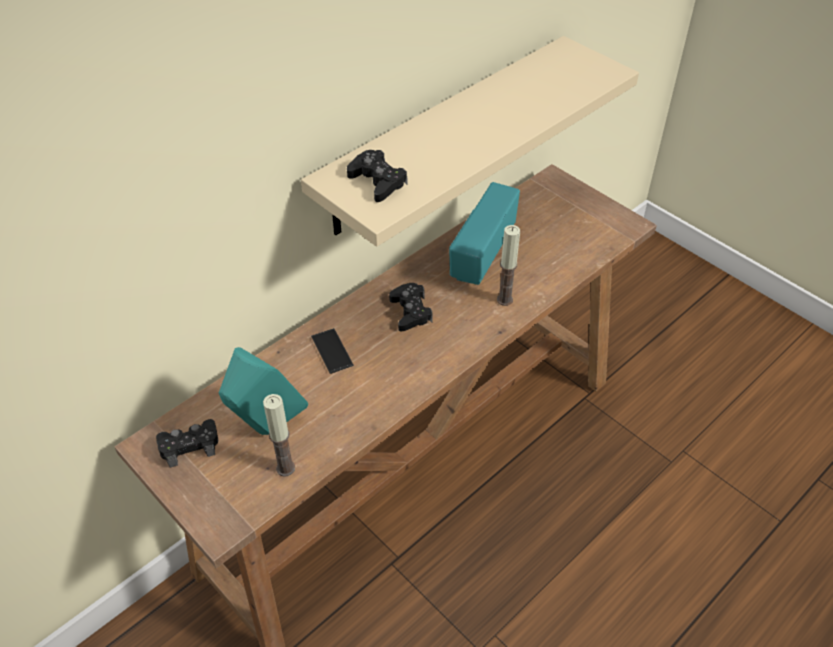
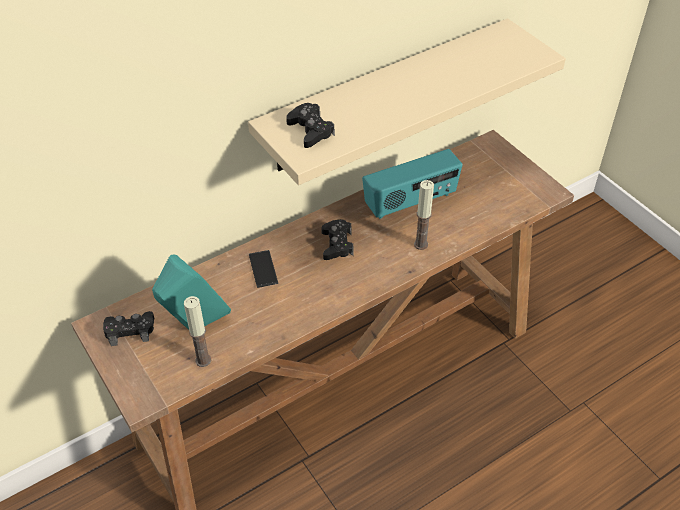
camera: 10 degrees right, 0 degrees up
(481, 254) = (410, 202): radio -> radio turned 150 degrees counterclockwise

